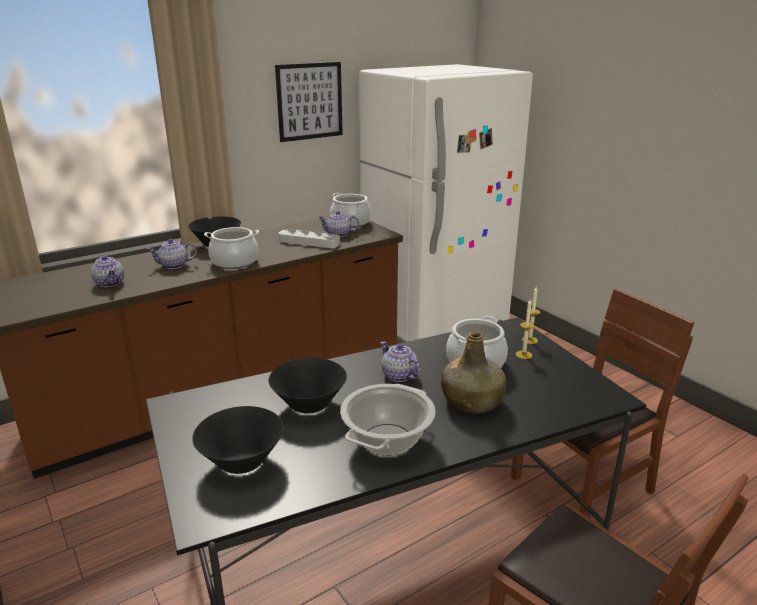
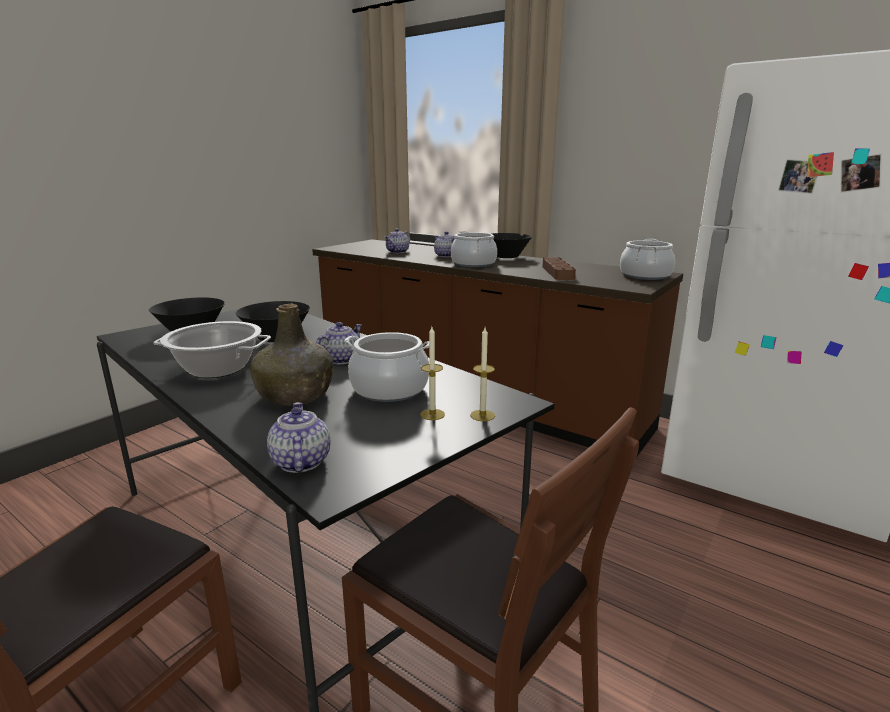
camera: 70 degrees right, 5 degrees down
(309, 242) = (557, 272): grey tray -> brown tray
(310, 101) = (670, 126): picture -> none
(338, 234) = (598, 276): teapot -> teapot (300, 461)

